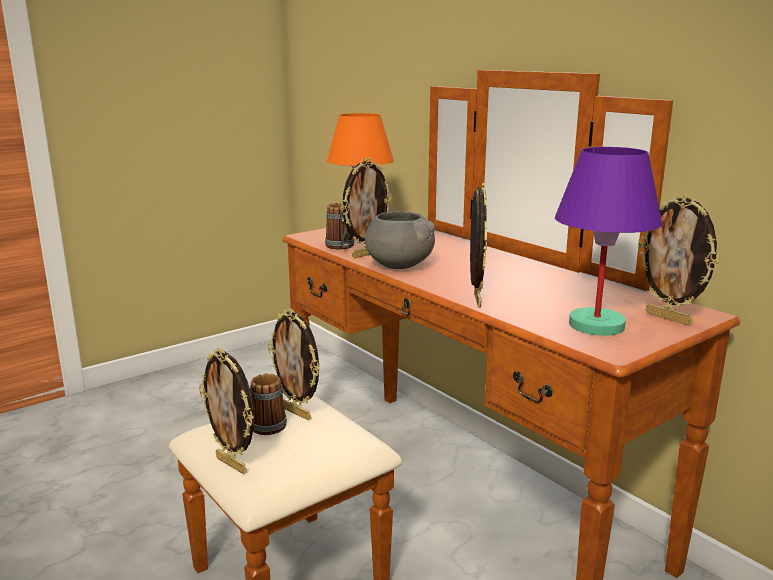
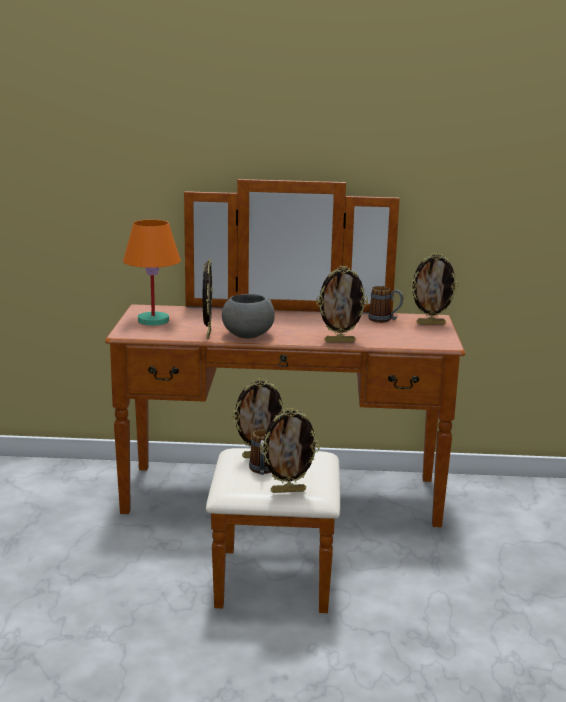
camera: 50 degrees left, 0 degrees up
(341, 247) = (178, 334): mug -> mug (384, 320)
(475, 300) = (340, 341): picture frame -> picture frame turned 135 degrees clockwise
(596, 325) = (415, 336): purple table lamp -> none

